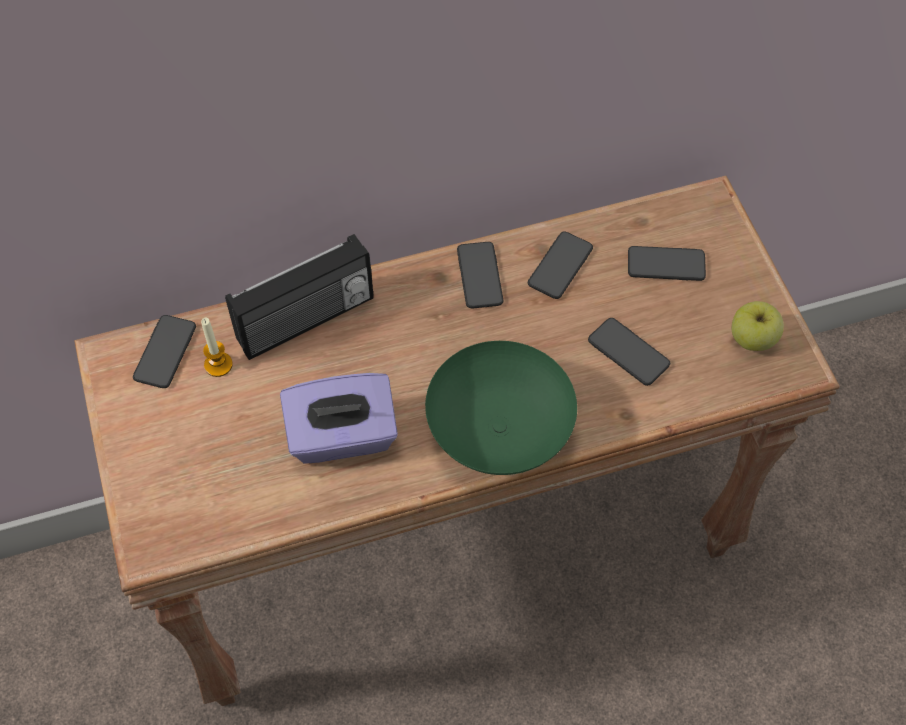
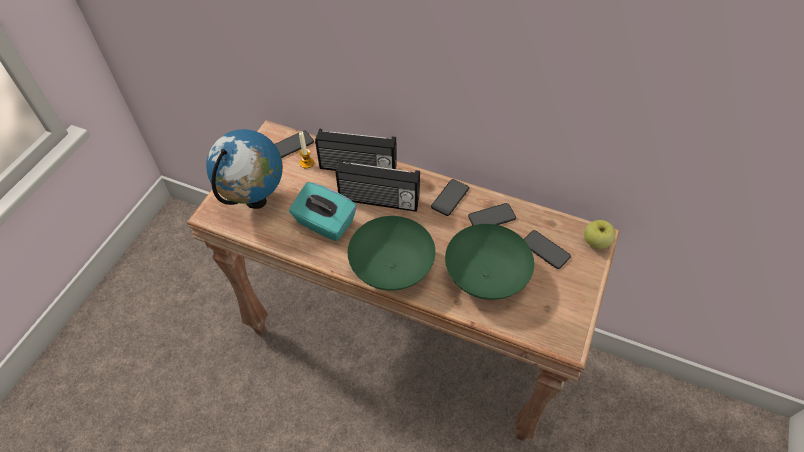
camera: 40 degrees right, 5 degrees down
(200, 478) = (256, 201): none -> globe
(342, 437) = (324, 223): purple tissue box -> turquoise tissue box
(386, 349) = (379, 201): none -> radio
(628, 352) = (486, 276): phone -> green bowl
(752, 339) = (557, 313): apple -> apple (596, 242)

